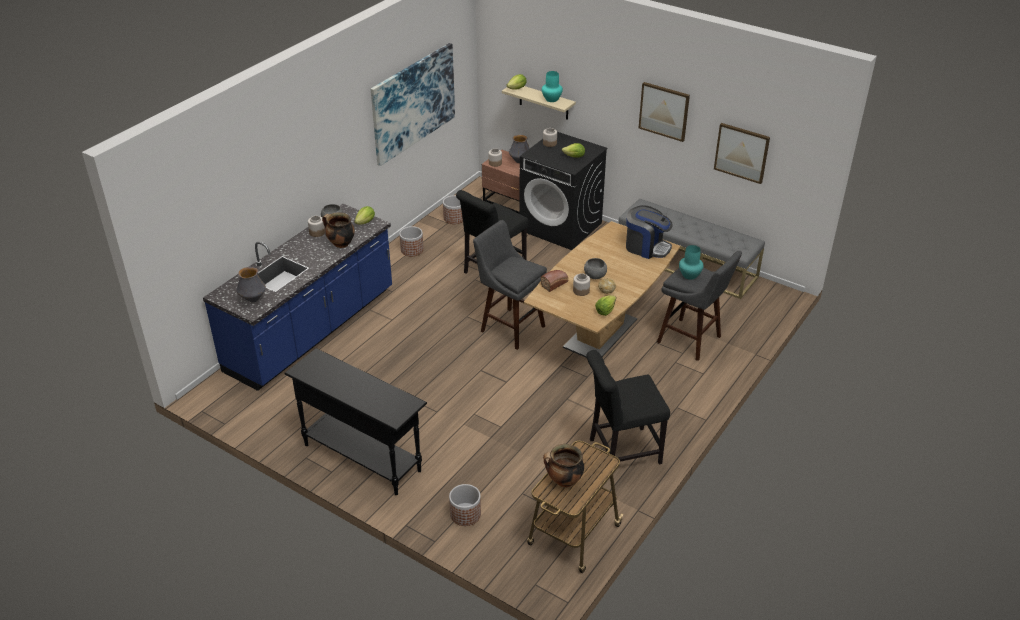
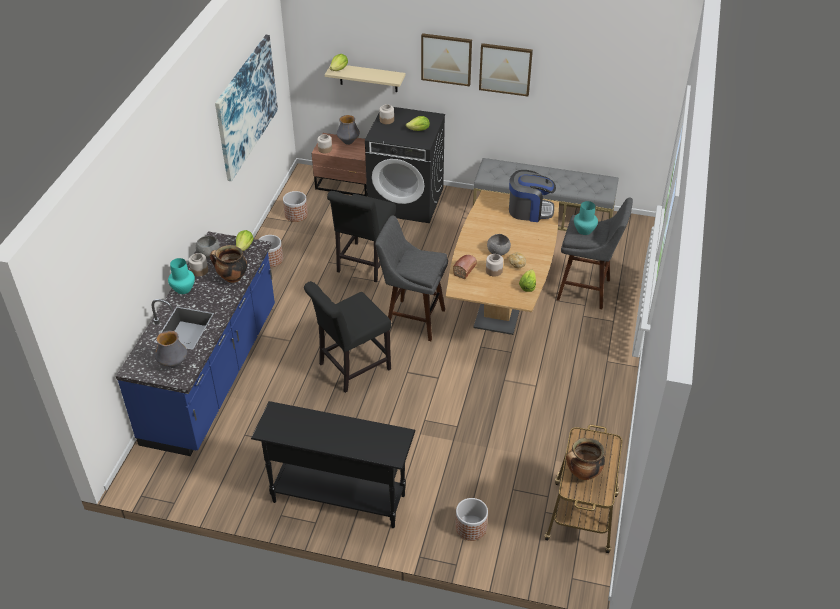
camera: 20 degrees left, 5 degrees up
(552, 99) = (381, 75): turquoise vase -> turquoise vase (184, 289)
(621, 452) = (580, 420): black chair -> black chair (351, 368)
(742, 152) = (591, 97): picture -> picture (446, 59)

